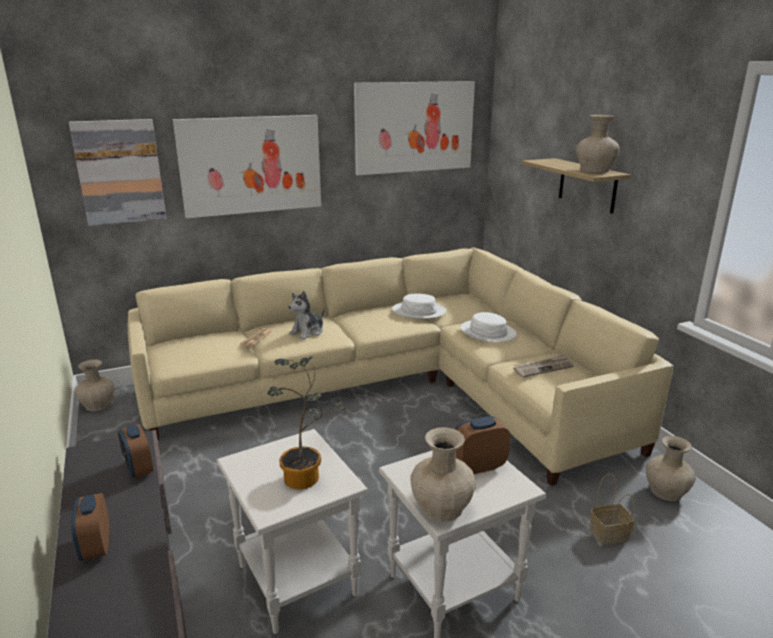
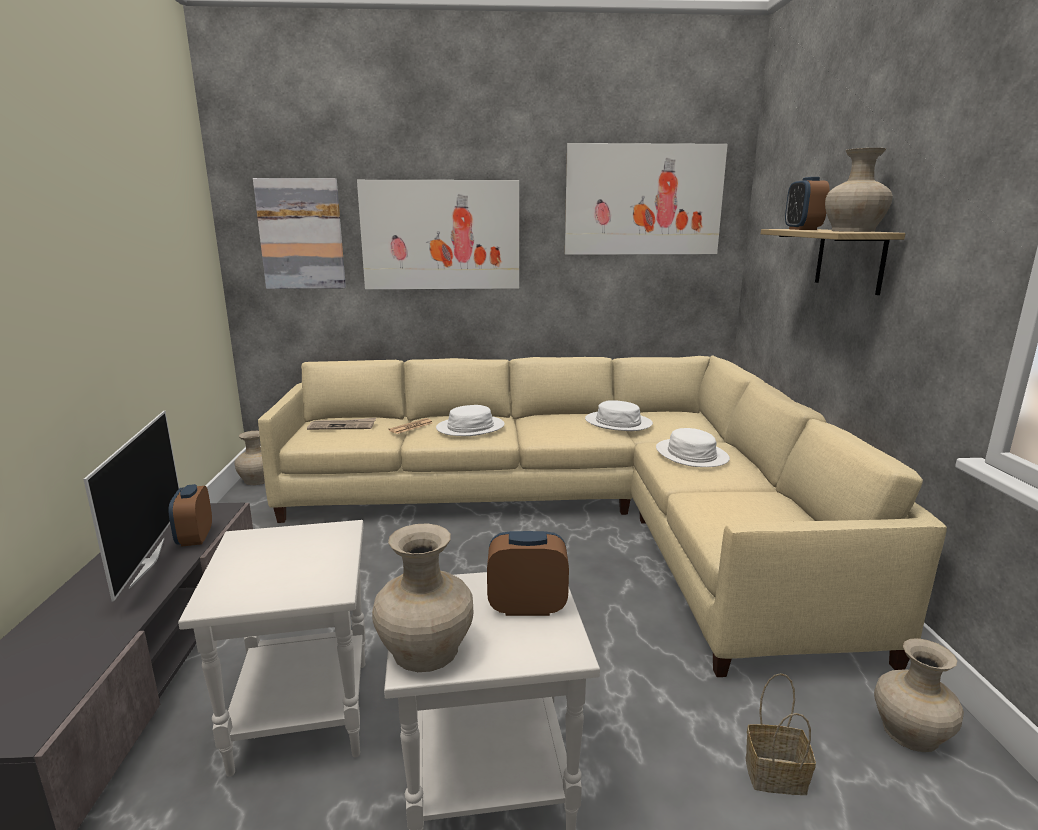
camera: 20 degrees right, 5 degrees down
(95, 547) = (78, 608): alarm clock -> alarm clock (802, 229)
(115, 498) = (146, 562): none -> television
(307, 479) = (294, 574): potted plant -> none
(308, 332) = (470, 427): plush toy -> white hat
(543, 368) = (741, 505): newspaper -> newspaper (342, 426)

